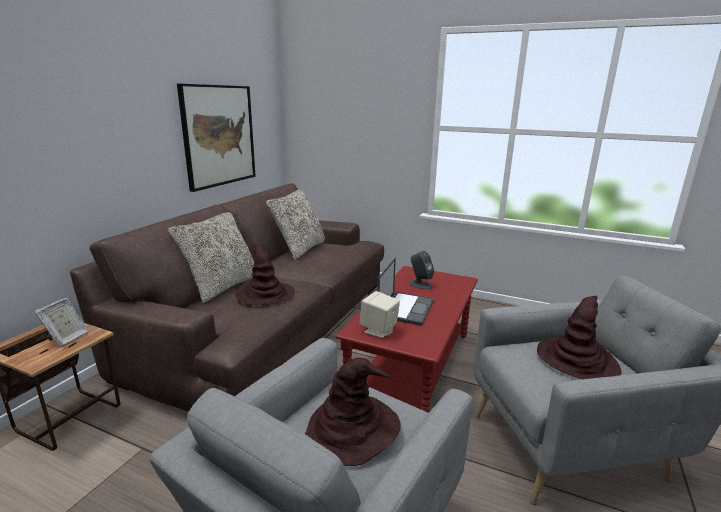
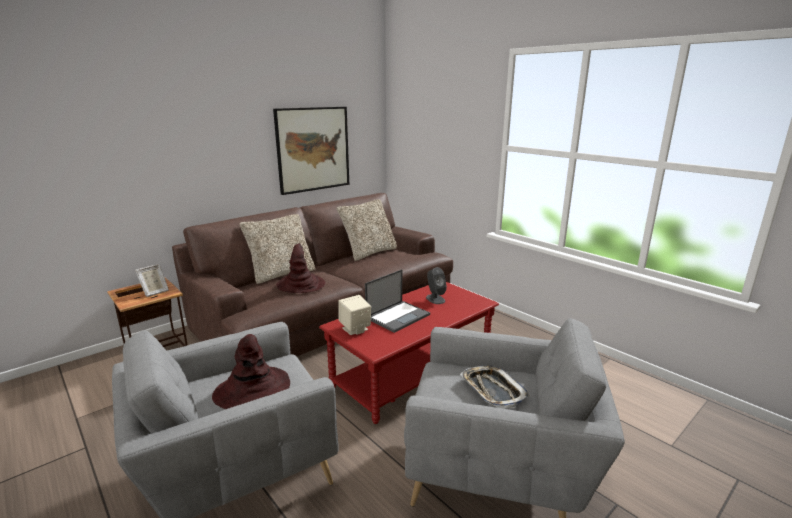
camera: 25 degrees right, 0 degrees up
(577, 359) = (492, 390): brown hat -> tray

